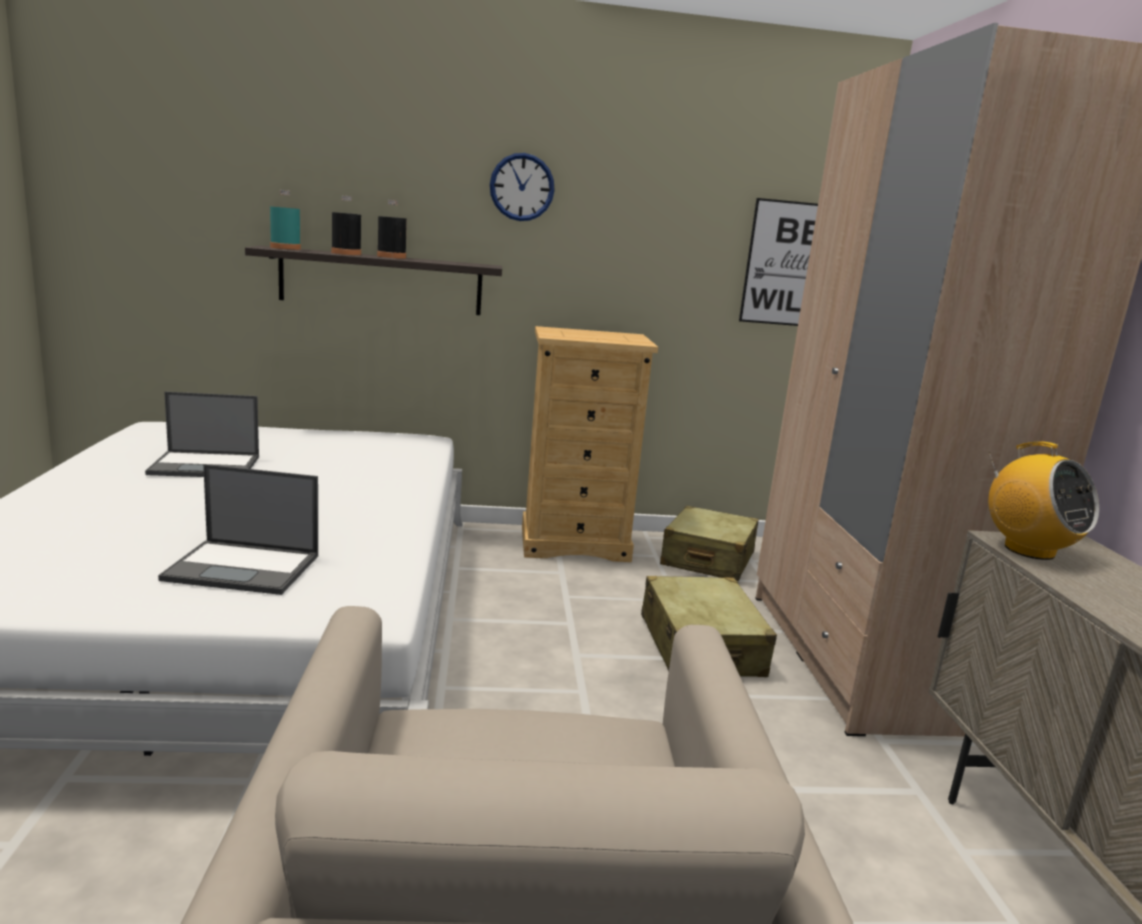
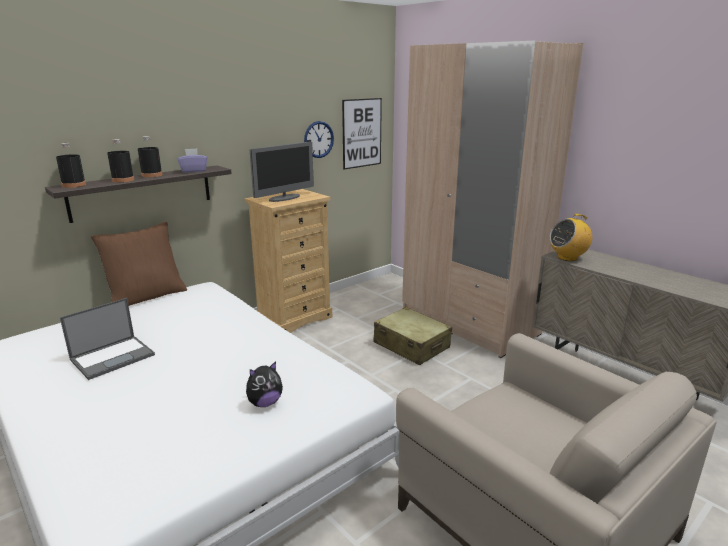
camera: 35 degrees left, 5 degrees up
(245, 567) = (264, 403): laptop -> plush toy
(285, 248) = (74, 185): turquoise bottle -> black bottle
(350, 428) = (146, 297): none -> brown pillow
(451, 262) = (193, 171): none -> purple tissue box
(522, 187) = (221, 113): wall clock -> wall clock (318, 139)
(587, 335) = (284, 198): none -> monitor
(707, 559) = (361, 301): beige suitcase -> none
(1028, 550) = (567, 258): radio -> radio turned 135 degrees clockwise

